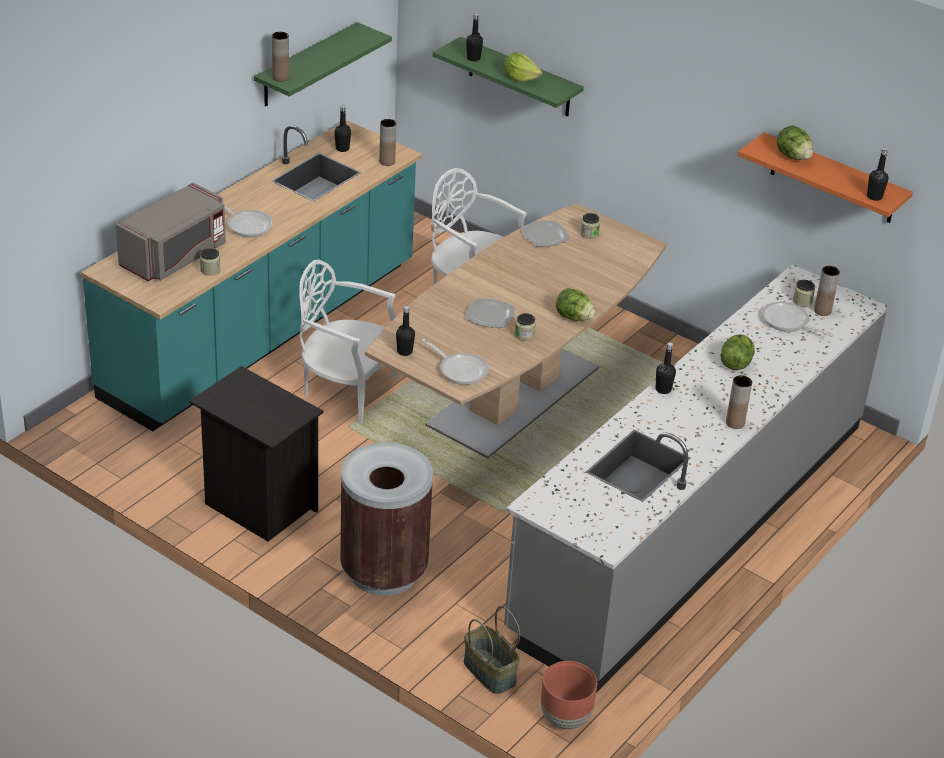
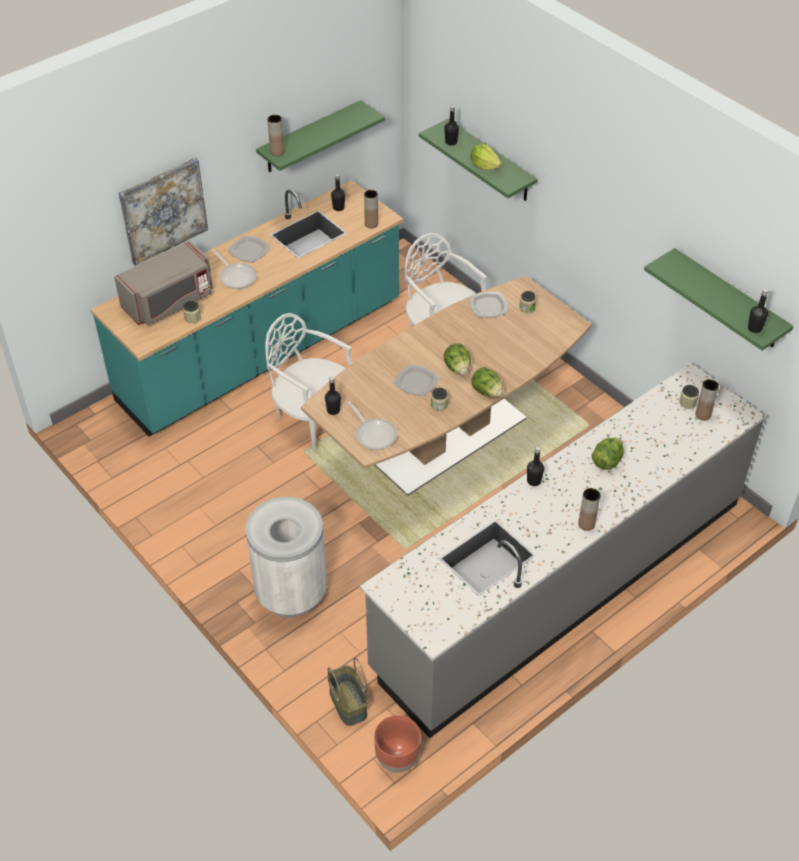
camera: 15 degrees right, 10 degrees up
(159, 148) = (163, 210): none -> picture
(251, 198) = (248, 250): none -> plate
(257, 506) = (209, 517): black nightstand -> none
(383, 571) = (291, 593): brown trash can -> white trash can
(788, 322) = (668, 424): frying pan -> none
(793, 157) = (692, 277): lettuce -> lettuce (457, 368)
(833, 179) = (728, 300): orange shelf -> green shelf

